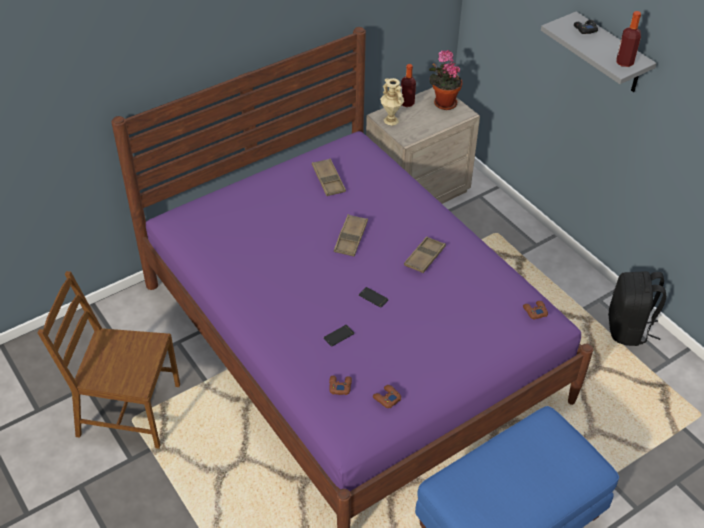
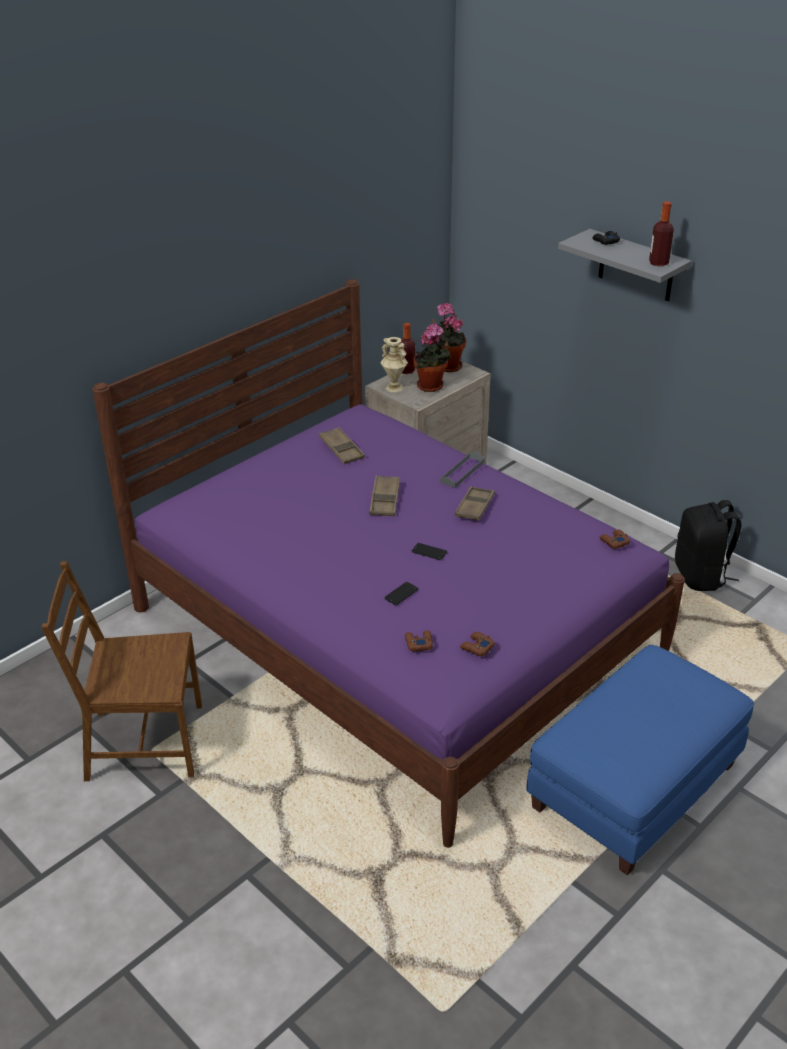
camera: 10 degrees left, 10 degrees down
(424, 124) = (432, 387): none -> potted plant
(424, 219) = (462, 472): none -> grey tray

